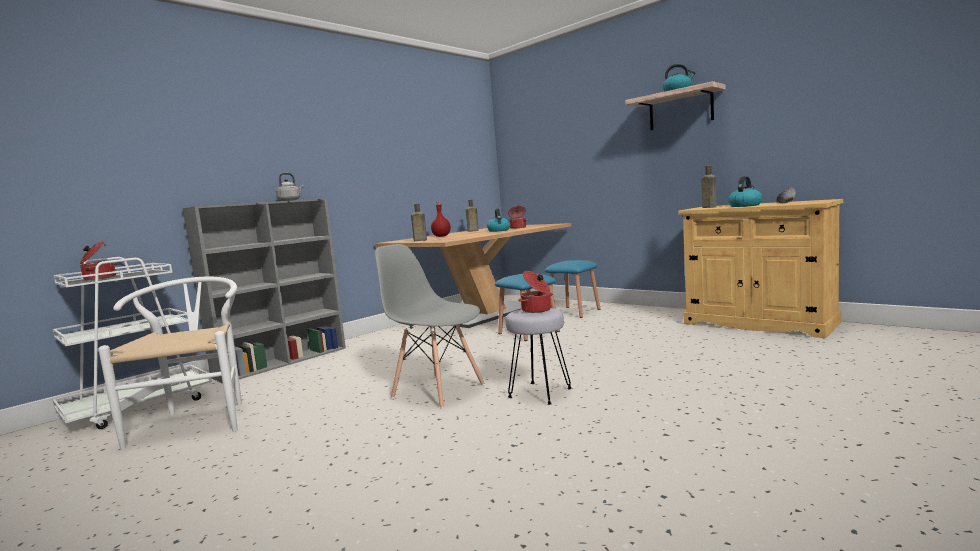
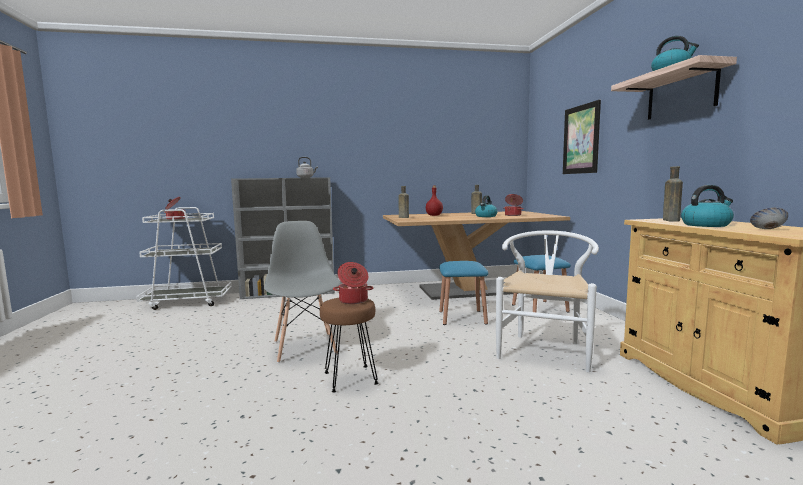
camera: 35 degrees right, 0 degrees up
(197, 420) = (185, 319): white chair -> white chair (544, 349)
(539, 393) = (349, 378): grey stool -> brown stool
(574, 149) = (581, 139): none -> picture

